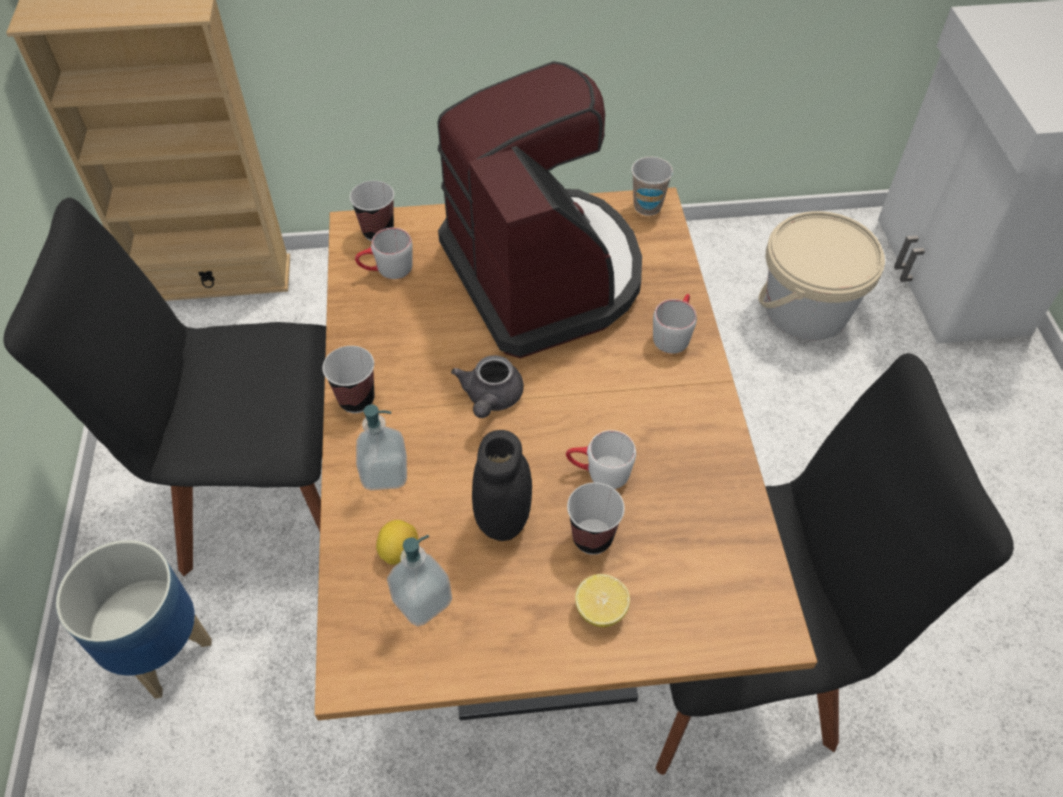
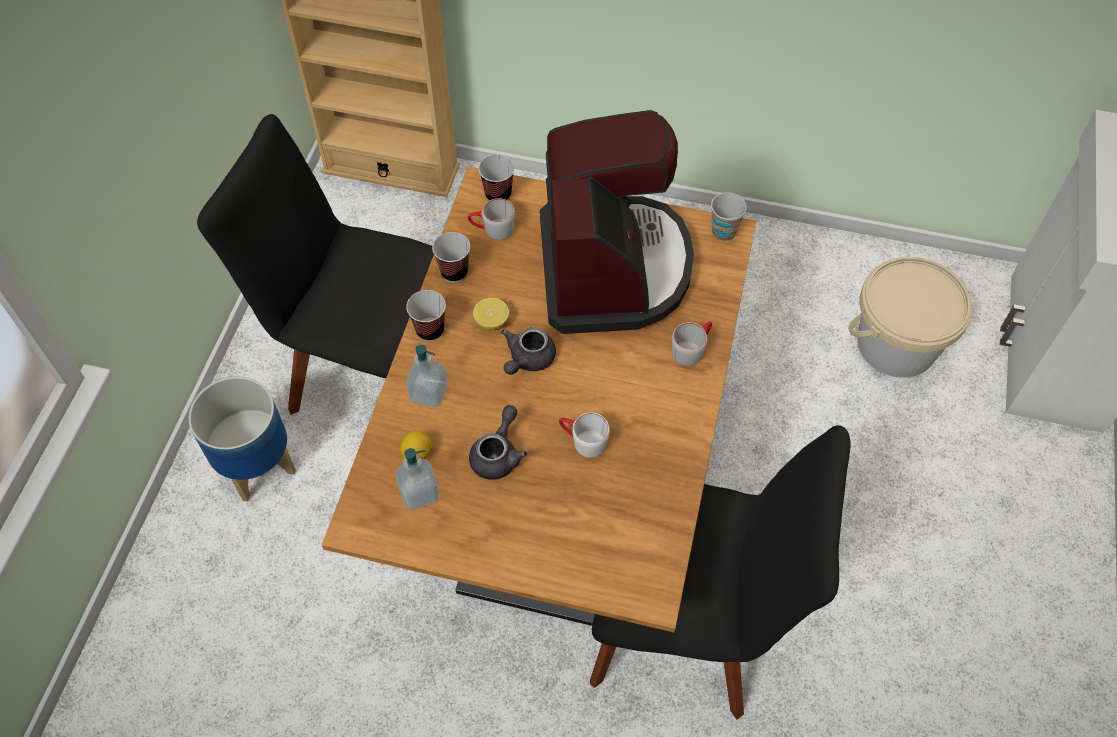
camera: 20 degrees right, 5 degrees up
(503, 520) = (498, 454): black jar -> grey teapot
(592, 538) = (556, 488): cup -> cup (454, 272)
(601, 609) = (539, 540): lemon -> lemon (491, 321)

